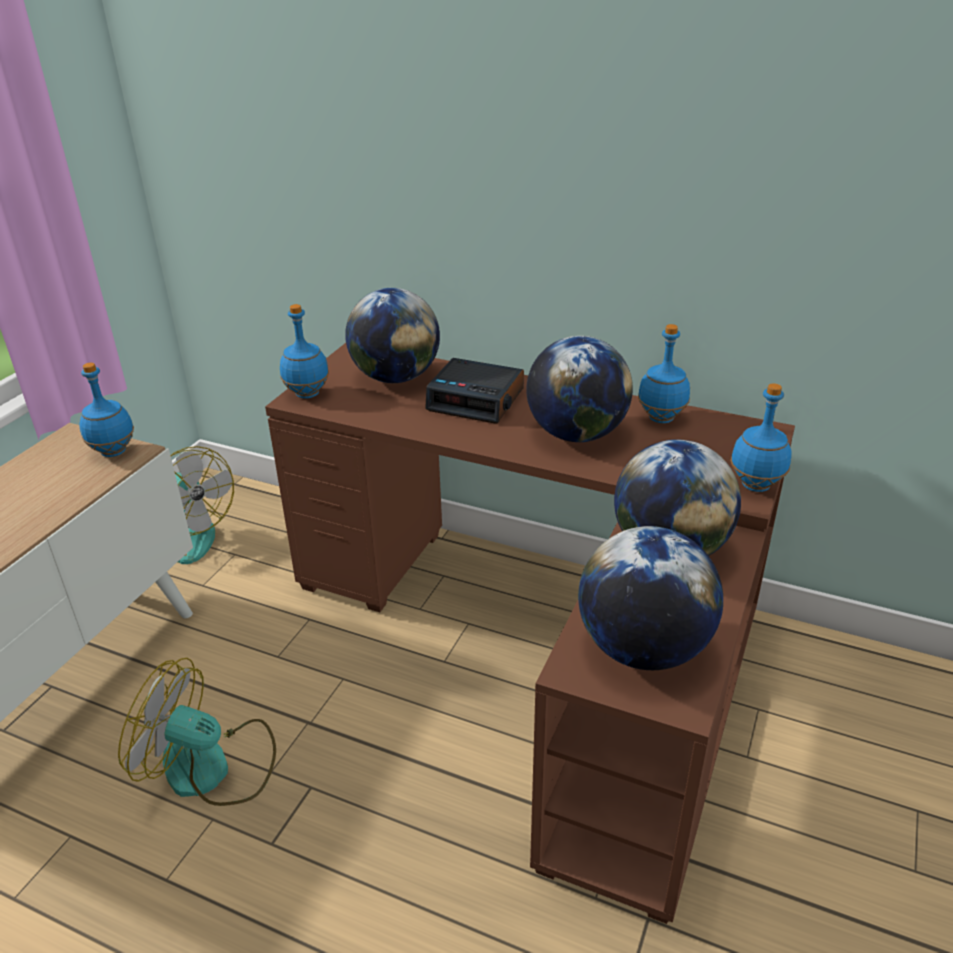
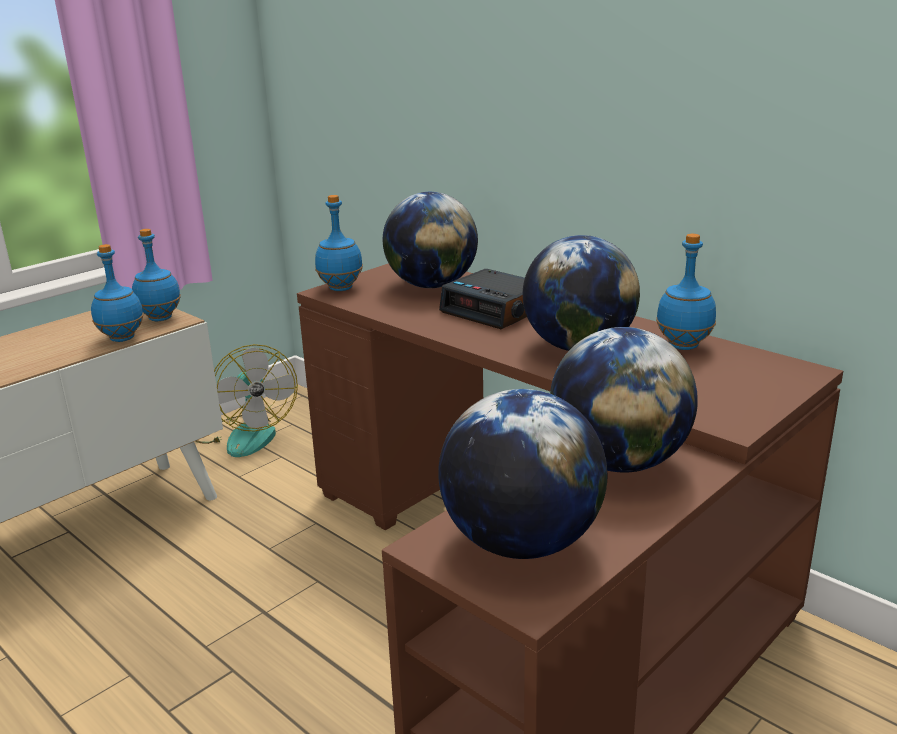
camera: 20 degrees right, 10 degrees down
(212, 768) = (156, 630): fan -> none
(756, 485) = (754, 415): blue bottle -> blue bottle (122, 338)

